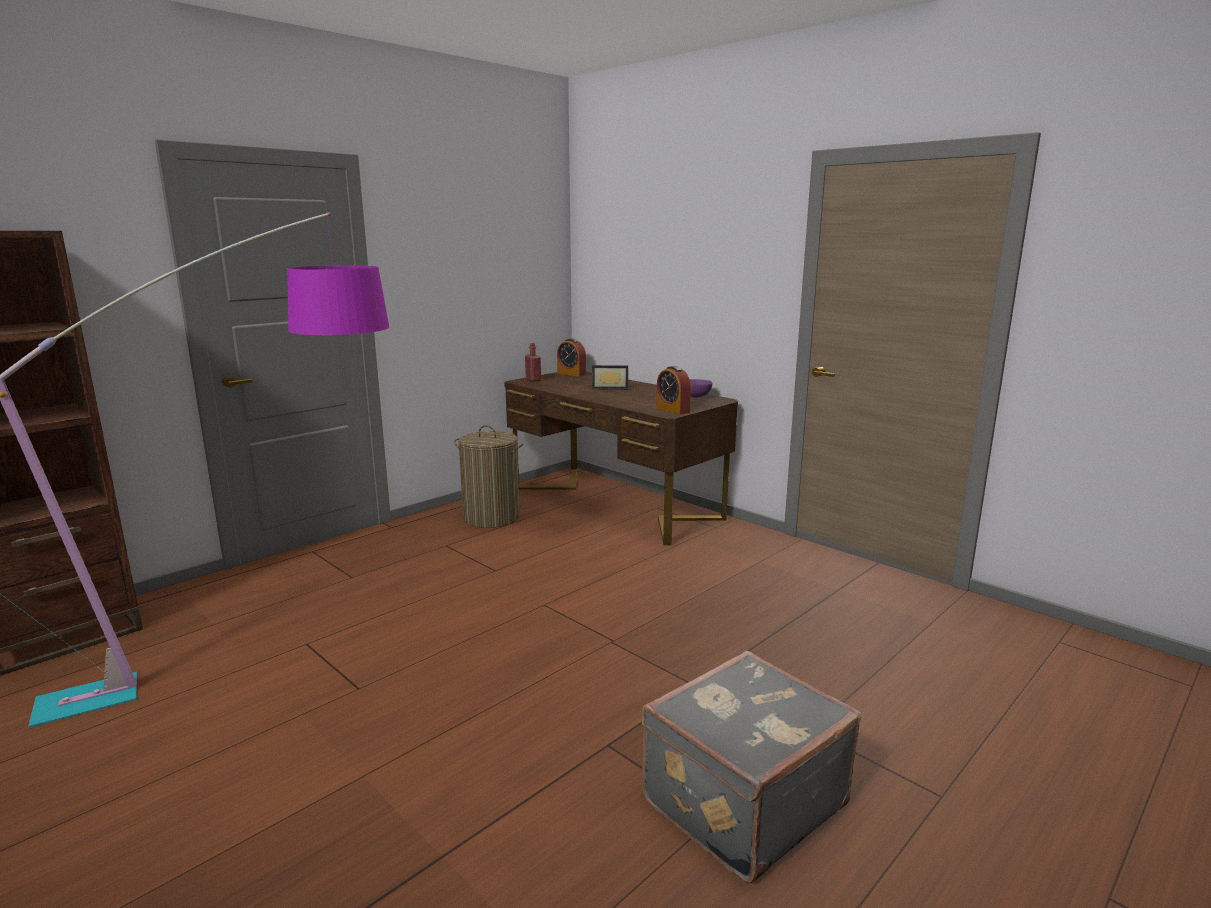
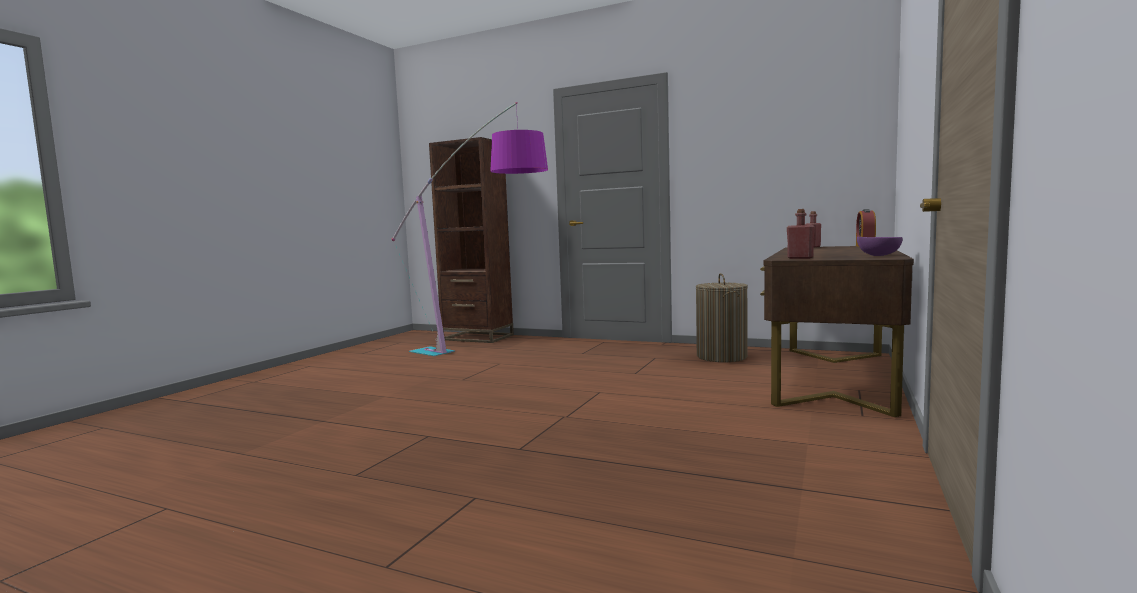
camera: 70 degrees right, 10 degrees down
(610, 388) = (840, 250): picture frame -> none
(672, 410) = (800, 258): alarm clock -> red bottle
(740, 801) = (371, 481): grey suitcase -> none

